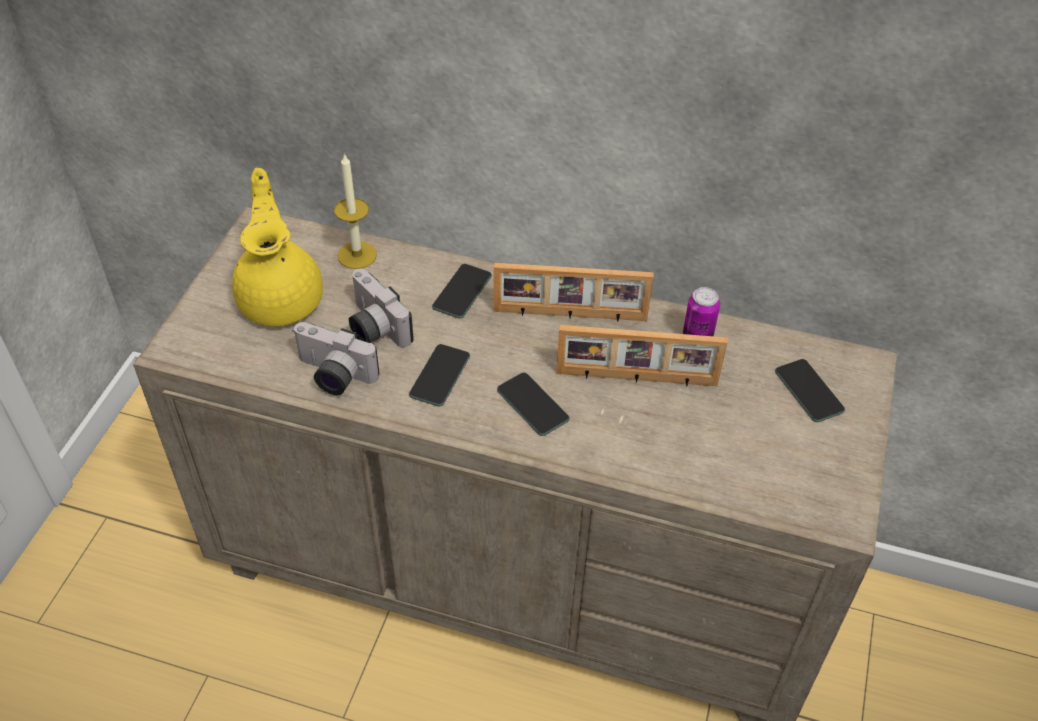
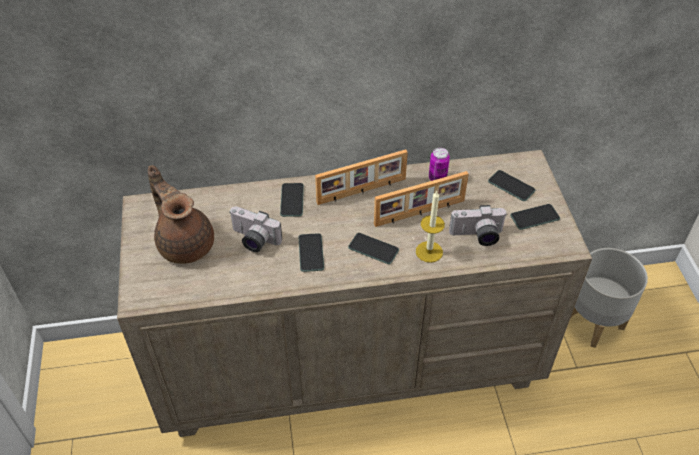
camera: 25 degrees left, 0 degrees up
(282, 298) = (185, 243): yellow teapot -> brown teapot
(332, 376) = (248, 277): camera -> camera (477, 236)
(357, 255) = (214, 201): candle -> candle (429, 252)
(817, 453) = (534, 217): none -> phone
(930, 675) = (594, 322): none -> grey planter

